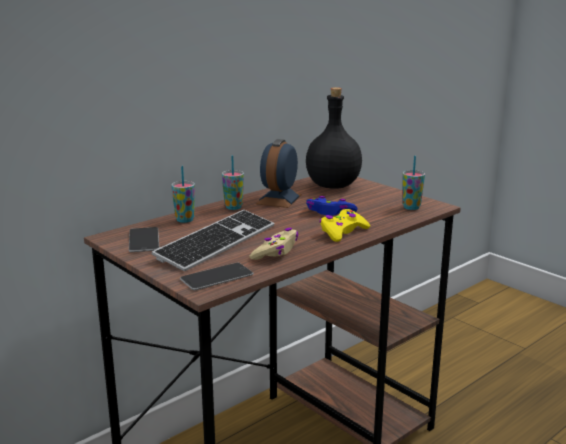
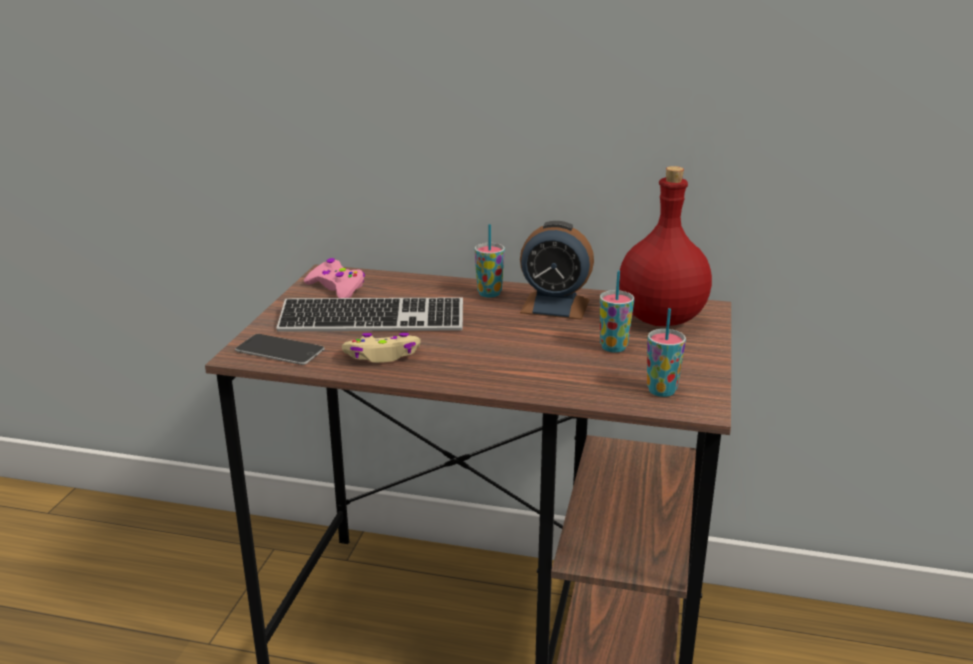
camera: 55 degrees right, 5 degrees up
(144, 240) = (336, 288): phone -> pink game controller
(184, 220) = (416, 285): cup -> cup (613, 347)
(279, 199) = (555, 306): alarm clock -> alarm clock turned 150 degrees counterclockwise
(330, 213) = (554, 347): blue game controller -> none
(334, 186) = (661, 320): black bottle -> red bottle
(342, 232) = (497, 373): yellow game controller -> none

